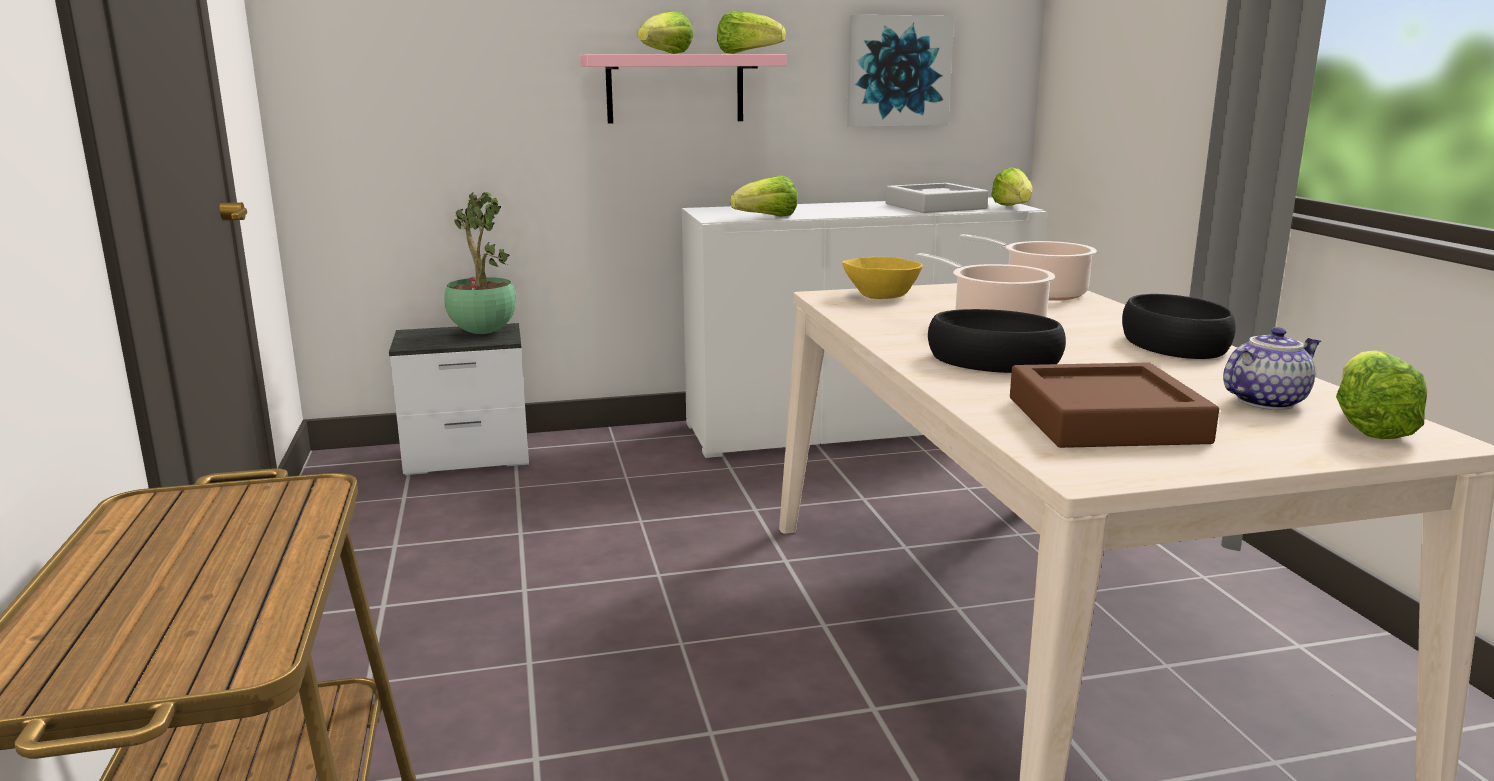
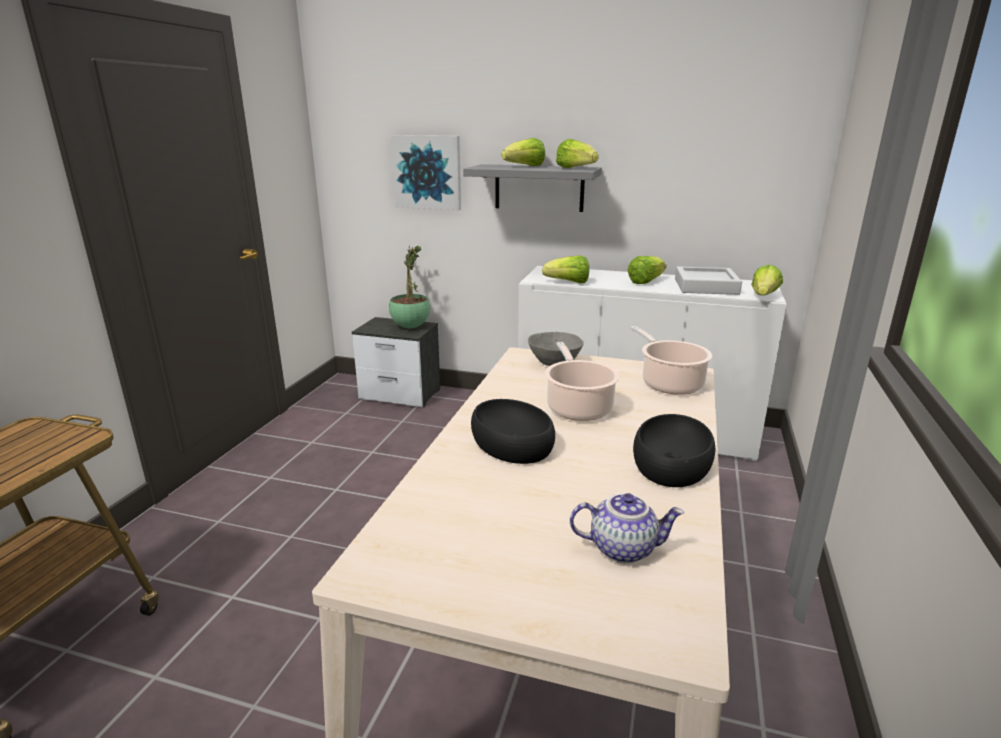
camera: 30 degrees right, 5 degrees up
(675, 88) = (539, 188): pink shelf -> grey shelf
(882, 296) = (555, 362): yellow bowl -> grey bowl
(898, 71) = (703, 182): picture -> picture (427, 172)
(1105, 420) = (471, 526): brown tray -> none
(1368, 425) = (656, 606): lettuce -> lettuce (645, 281)

